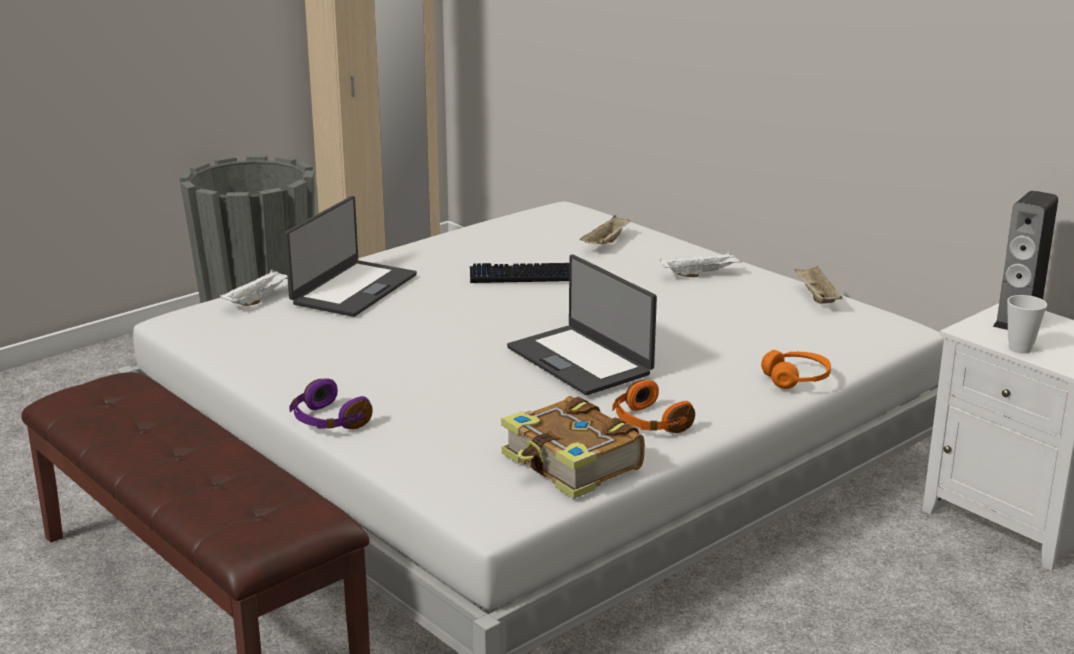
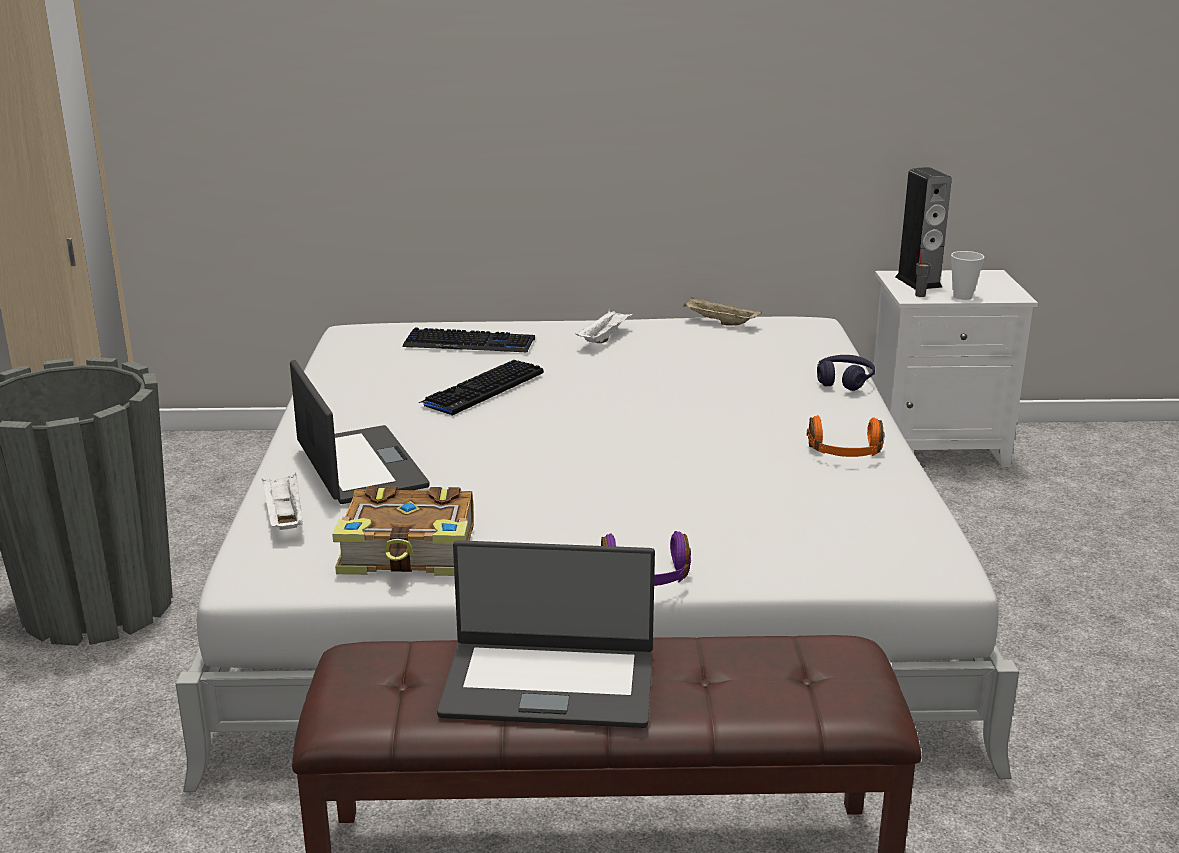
camera: 50 degrees left, 0 degrees up
(571, 464) = (883, 506): book -> book (410, 552)
(581, 360) = (695, 433): laptop -> laptop (549, 683)
(606, 243) = (469, 344): beige tray -> keyboard
(796, 379) = (844, 381): orange headphones -> purple headphones
(981, 332) = (920, 295): none -> grey cup

